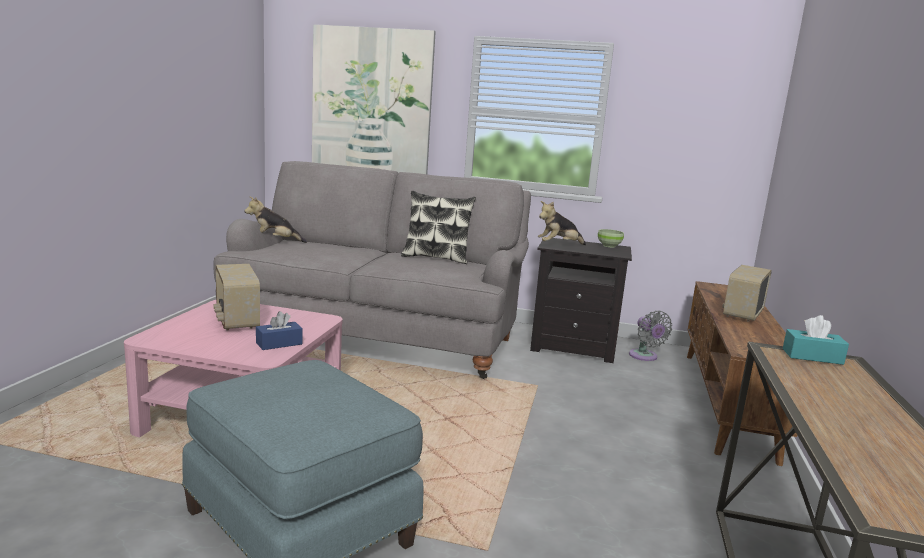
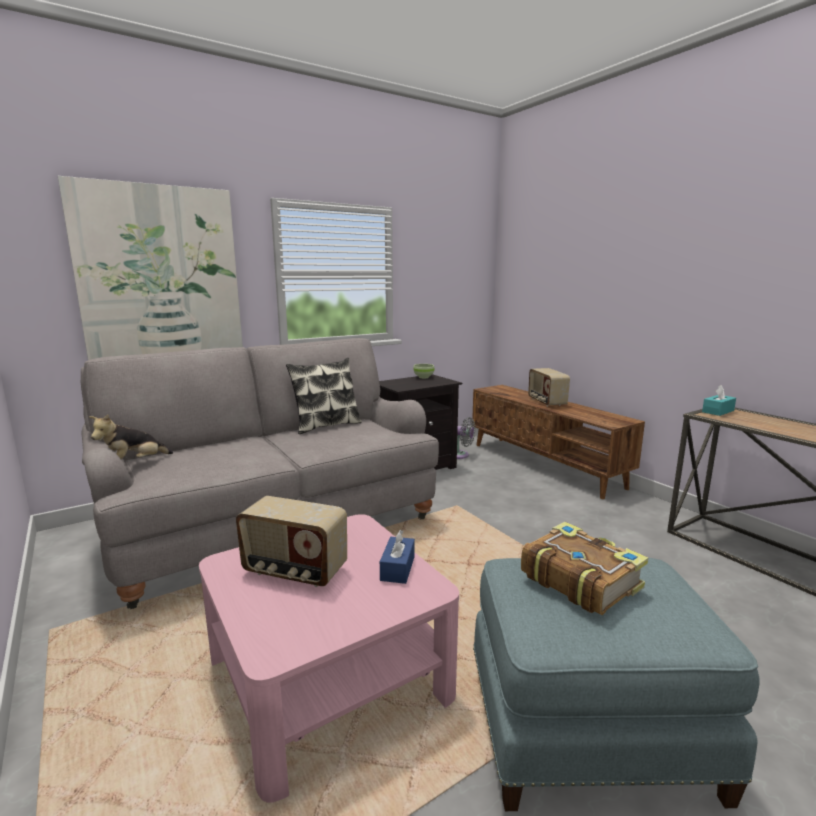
camera: 45 degrees left, 0 degrees up
(312, 383) = (579, 579): none -> book
(558, 245) = (402, 386): plush toy -> none

